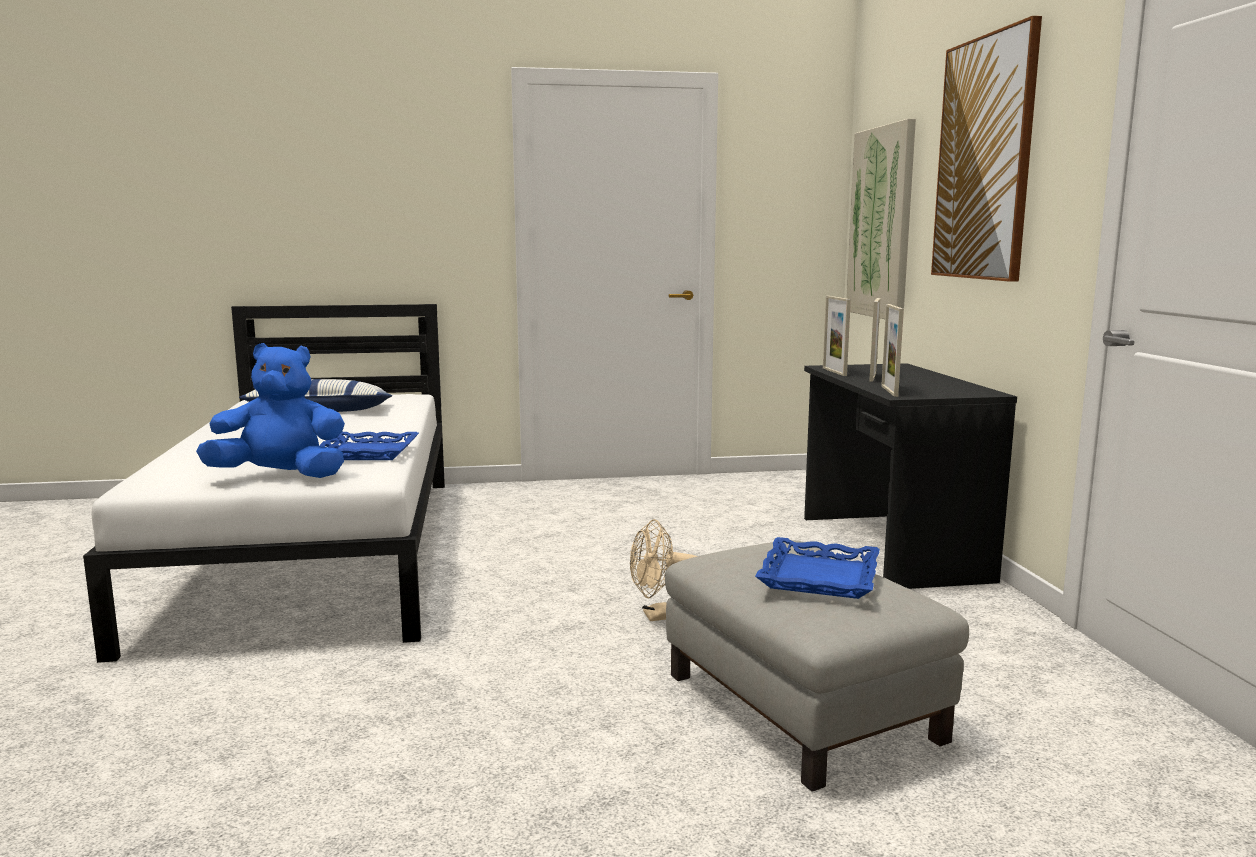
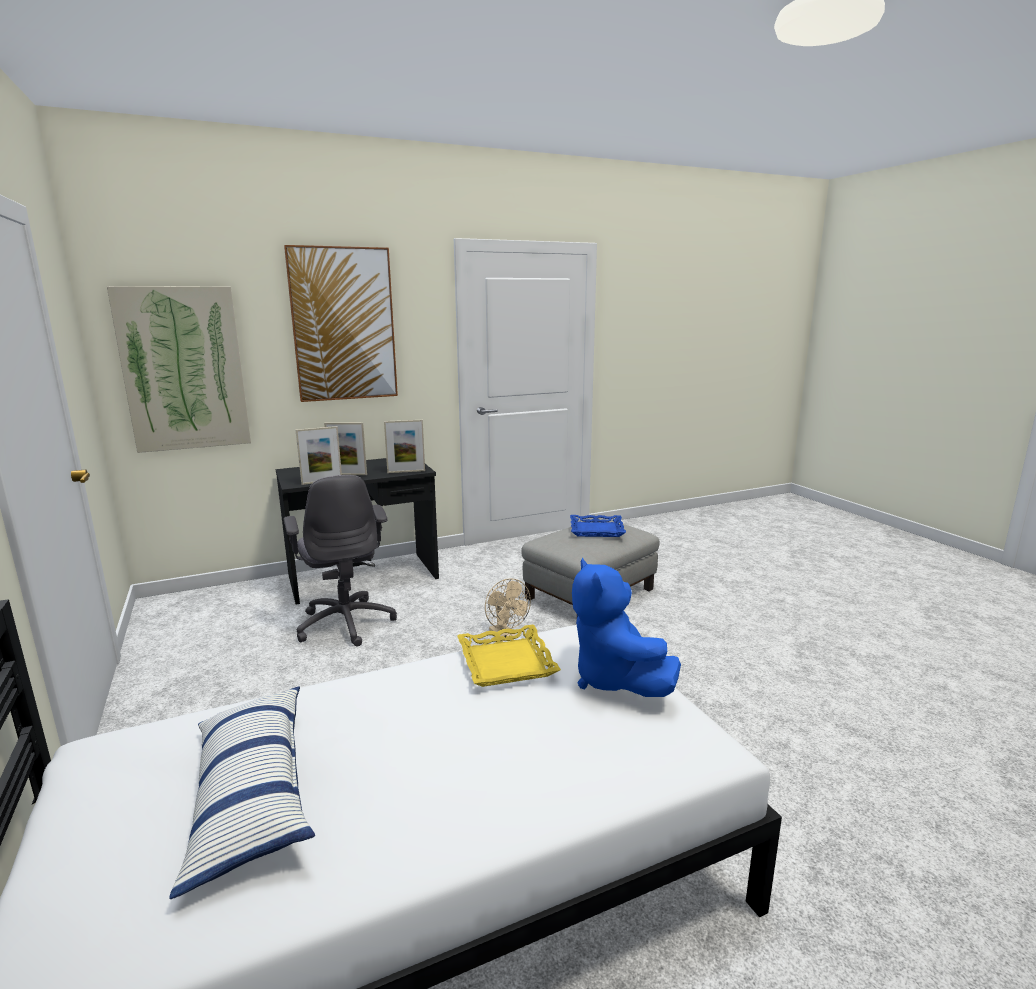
camera: 105 degrees left, 5 degrees up
(366, 453) = (507, 662): blue tray -> yellow tray
(744, 539) = (346, 623): none -> grey office chair

